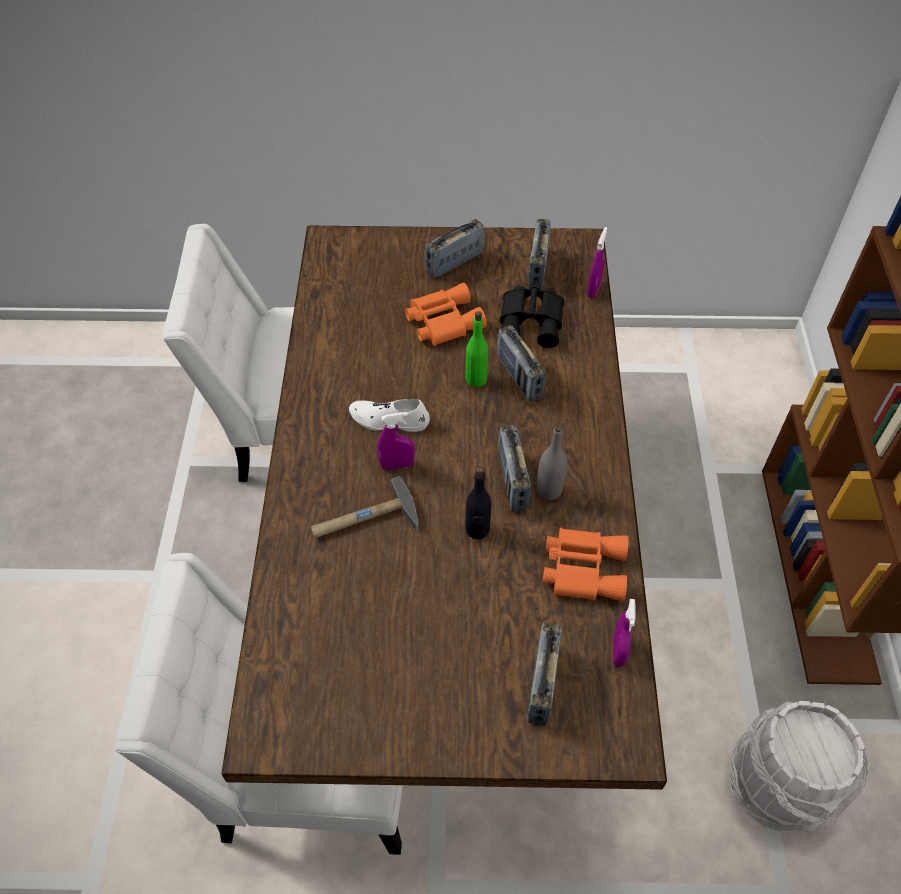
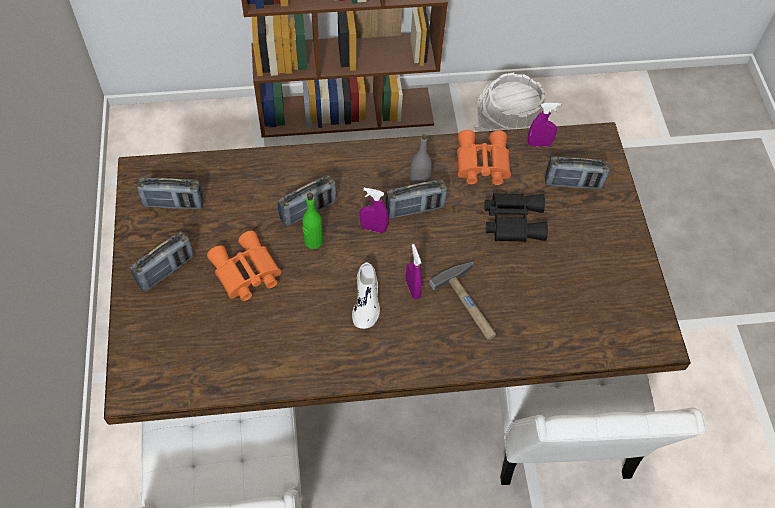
camera: 100 degrees left, 5 degrees up
(454, 262) = (166, 271): radio -> radio turned 90 degrees counterclockwise
(477, 529) = (463, 228): black bottle -> none
(532, 321) = (242, 204): black binoculars -> black binoculars (512, 220)
(593, 289) = (200, 162): purple spray bottle -> purple spray bottle (373, 228)

